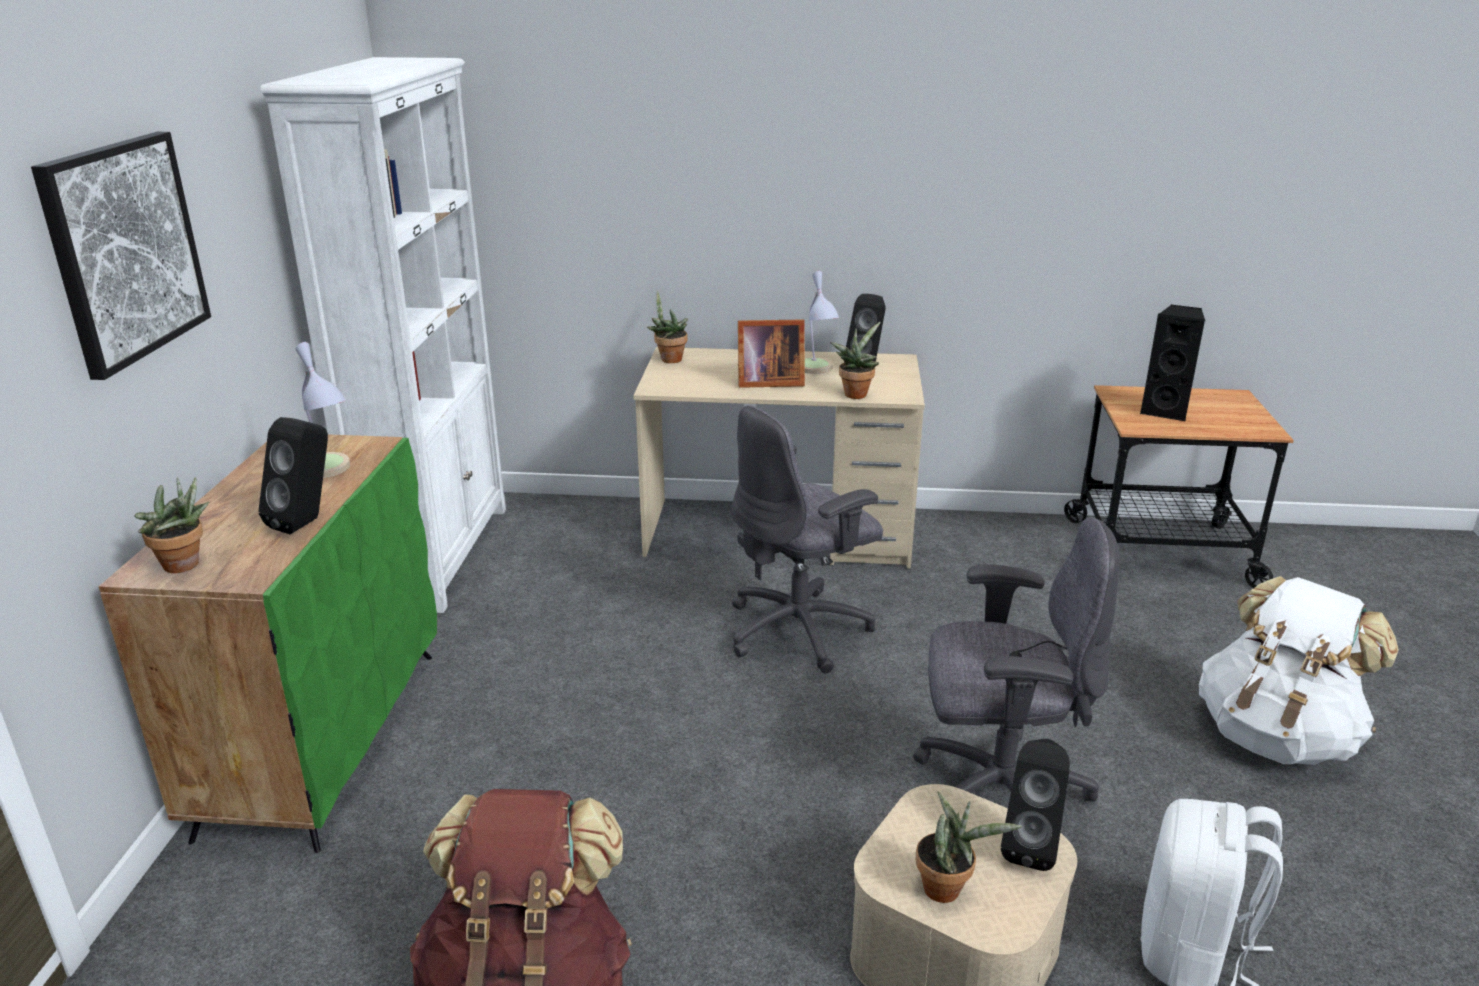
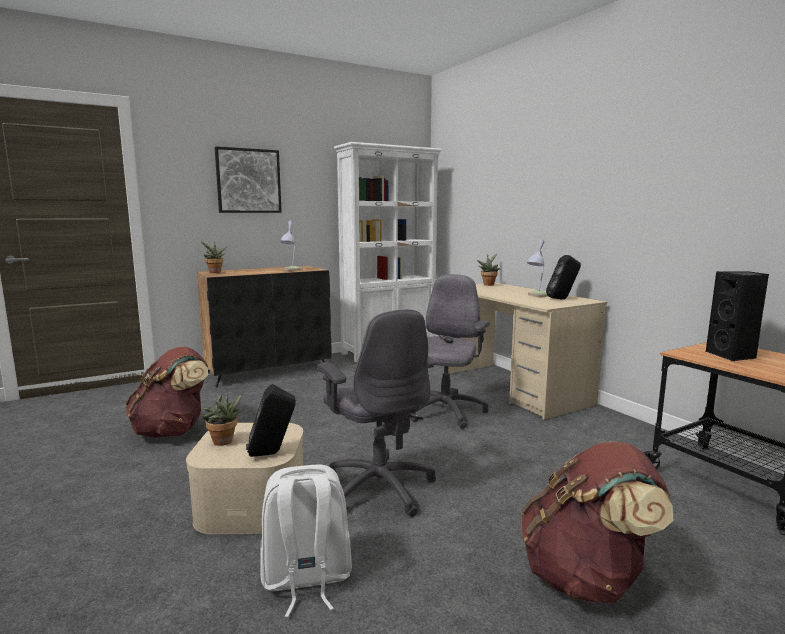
camera: 55 degrees right, 15 degrees down
(307, 522) = (254, 273): black speaker -> none
(324, 738) = (269, 371): green cabinet -> black cabinet
(767, 382) = (502, 293): picture frame -> none
(800, 630) = (444, 412): grey office chair -> grey office chair turned 90 degrees clockwise
(855, 393) = (527, 301): potted plant -> none
(1276, 736) = (586, 577): white backpack -> brown backpack

